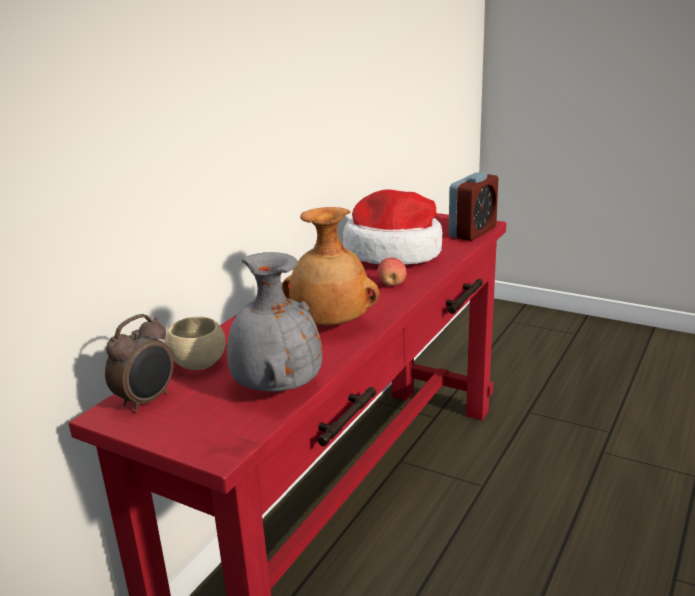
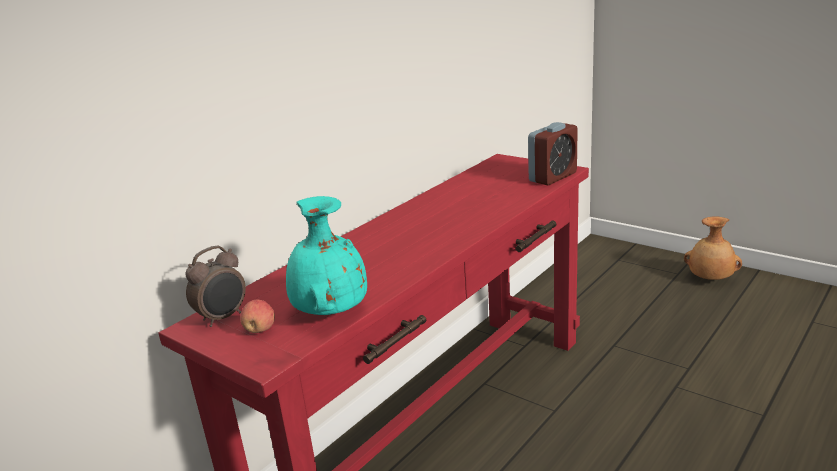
camera: 10 degrees right, 0 degrees up
(198, 364) = (274, 289): beige bowl -> none
(276, 387) = (329, 311): grey vase -> turquoise vase
(330, 325) = (394, 259): brown vase -> brown vase (710, 279)
(391, 284) = (461, 224): apple -> apple (260, 329)
(394, 252) = (474, 195): hat -> none

